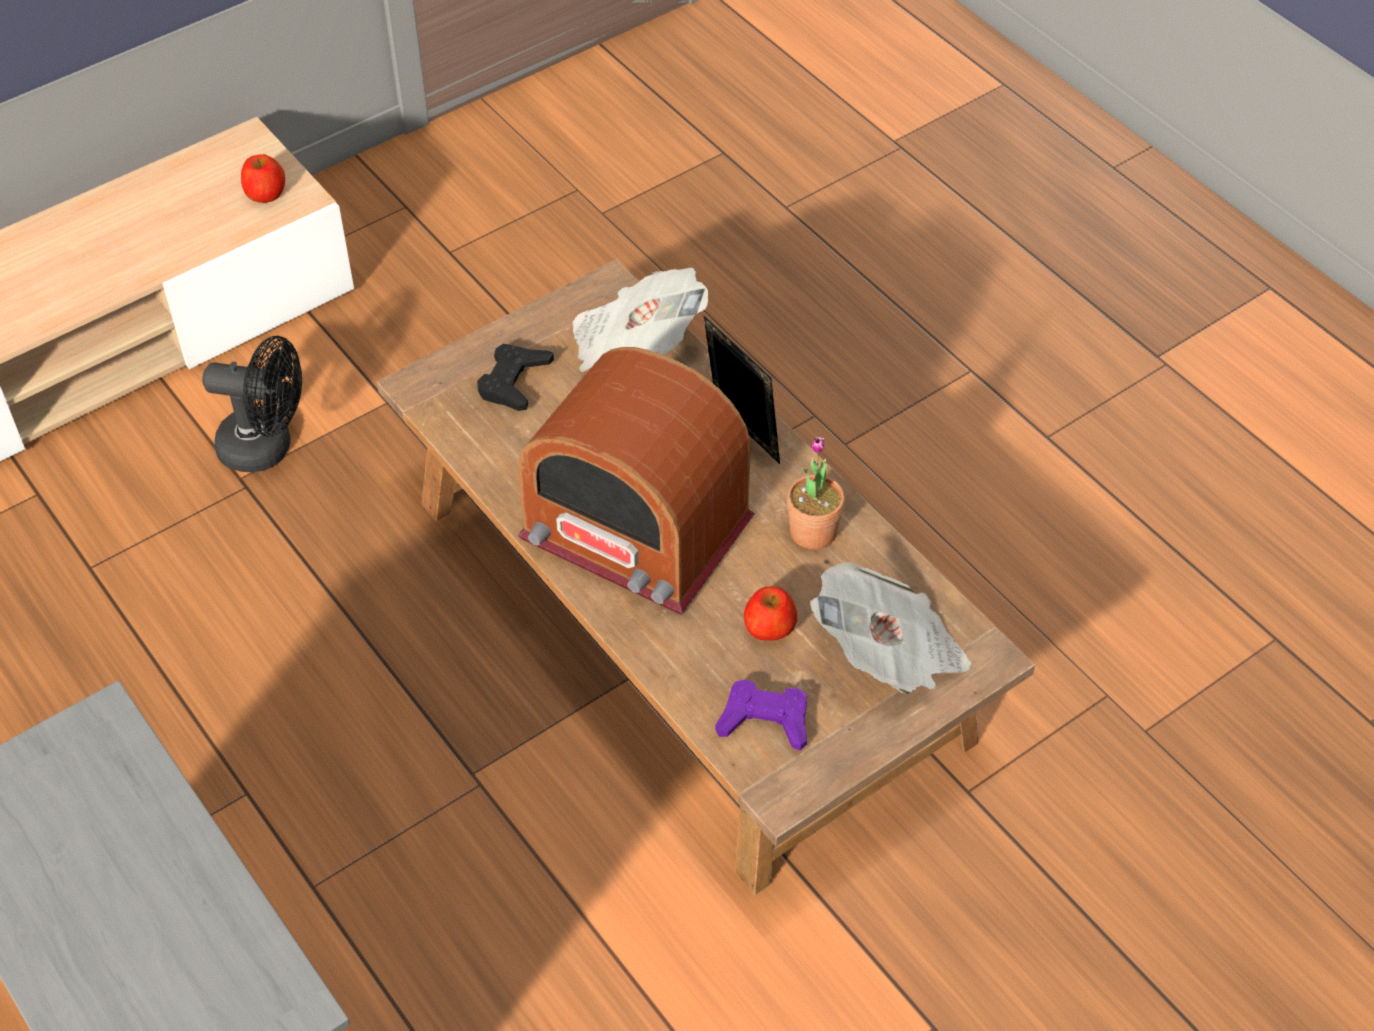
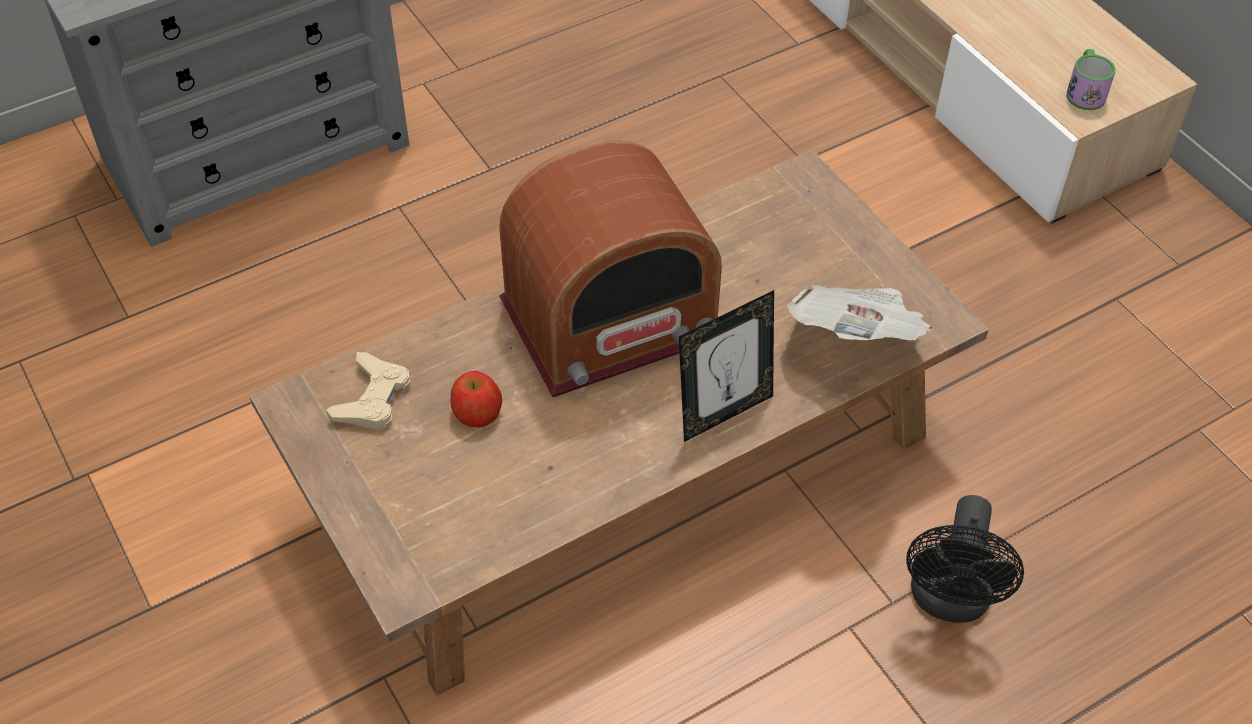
camera: 95 degrees right, 0 degrees up
(265, 192) = (1084, 91): apple -> mug
(267, 447) = (847, 172): black fan -> black fan (949, 601)
(514, 381) = (808, 242): black game controller -> none
(636, 530) = (611, 321): radio -> radio turned 150 degrees counterclockwise
(765, 720) = (372, 398): purple game controller -> beige game controller
(813, 532) = (590, 460): potted plant -> none
(889, 654) = (425, 505): newspaper -> none

